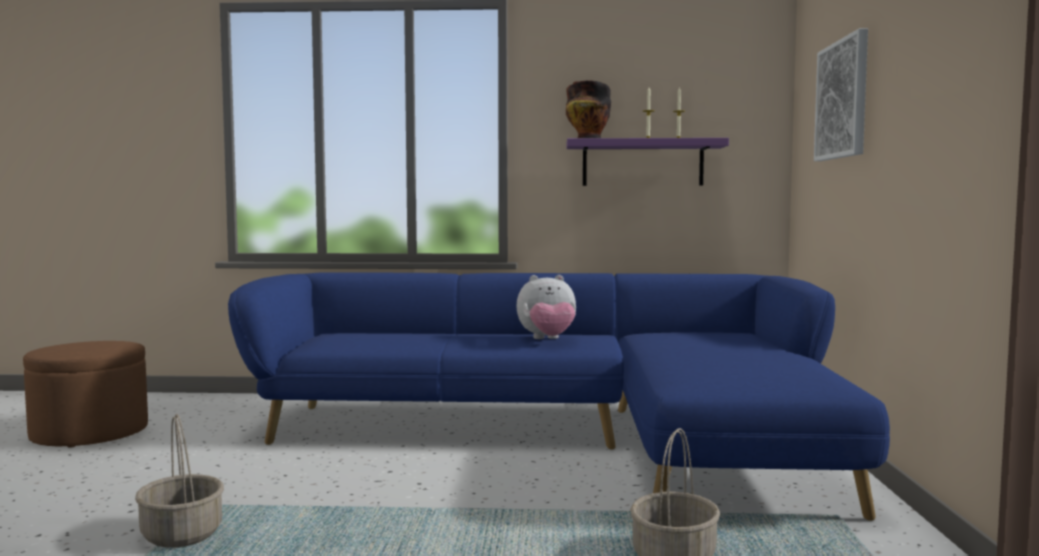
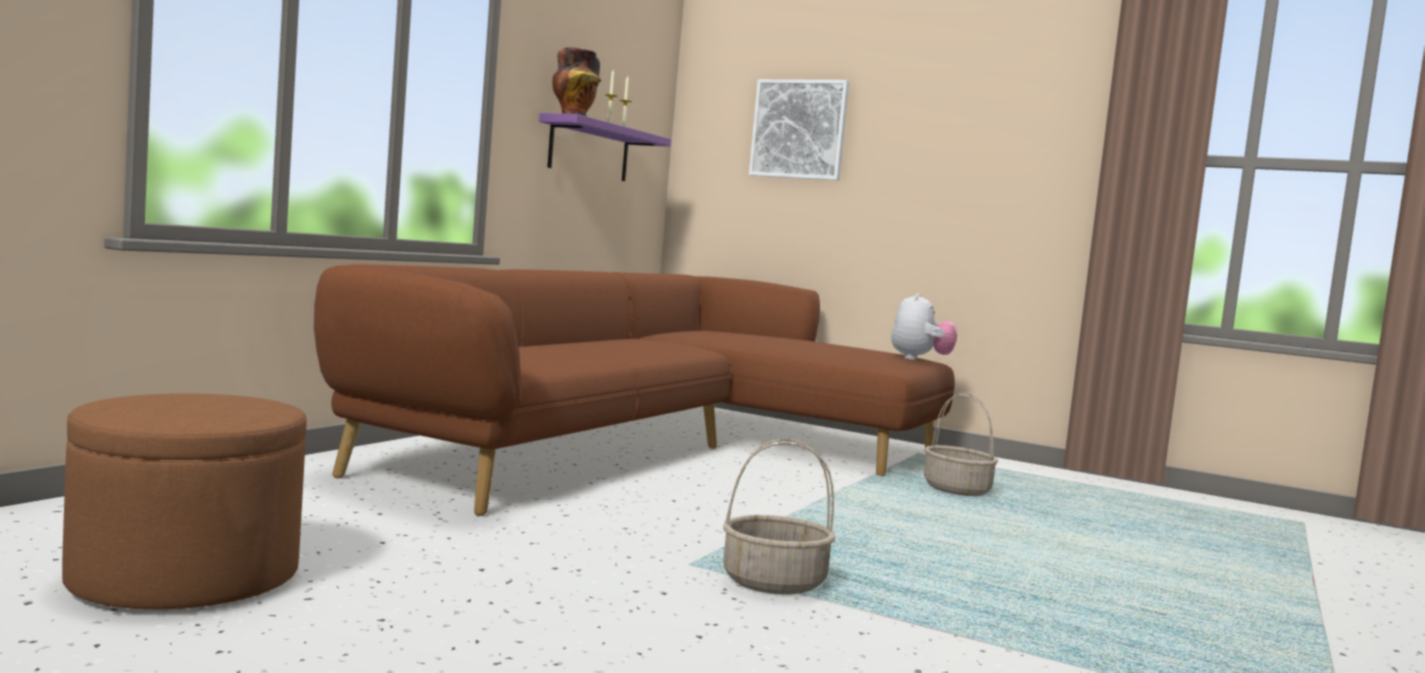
camera: 65 degrees left, 0 degrees up
(547, 339) = (648, 344): plush toy -> plush toy (920, 359)
(567, 437) = (659, 447): blue sofa -> brown sofa

